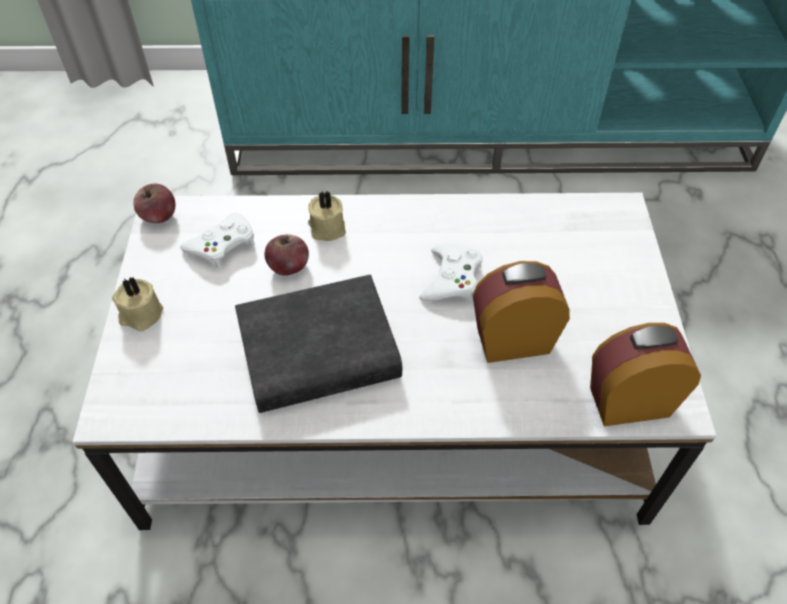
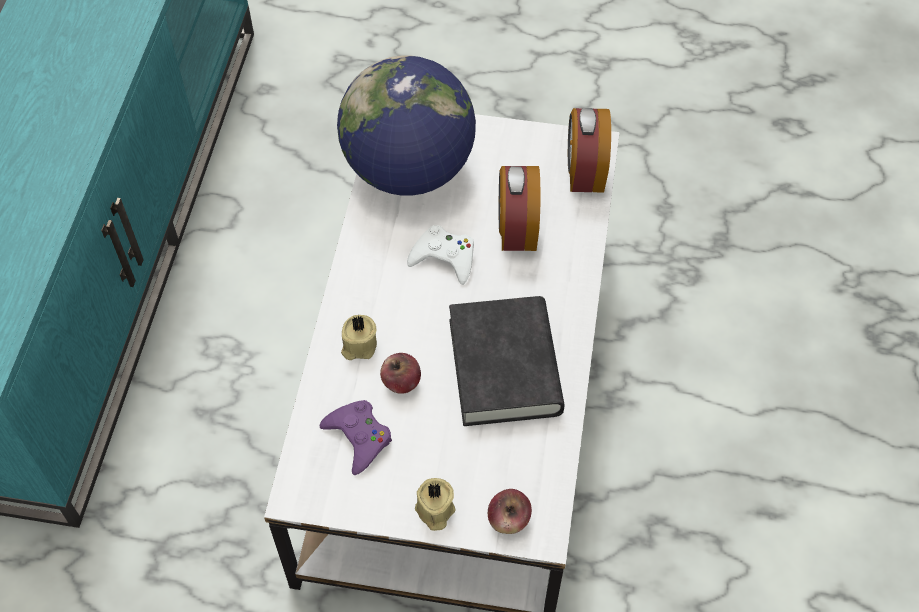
camera: 80 degrees left, 5 degrees up
(158, 216) = (302, 497): apple -> apple (508, 520)
(222, 245) = (358, 438): white game controller -> purple game controller
(559, 232) = (409, 170): none -> globe

